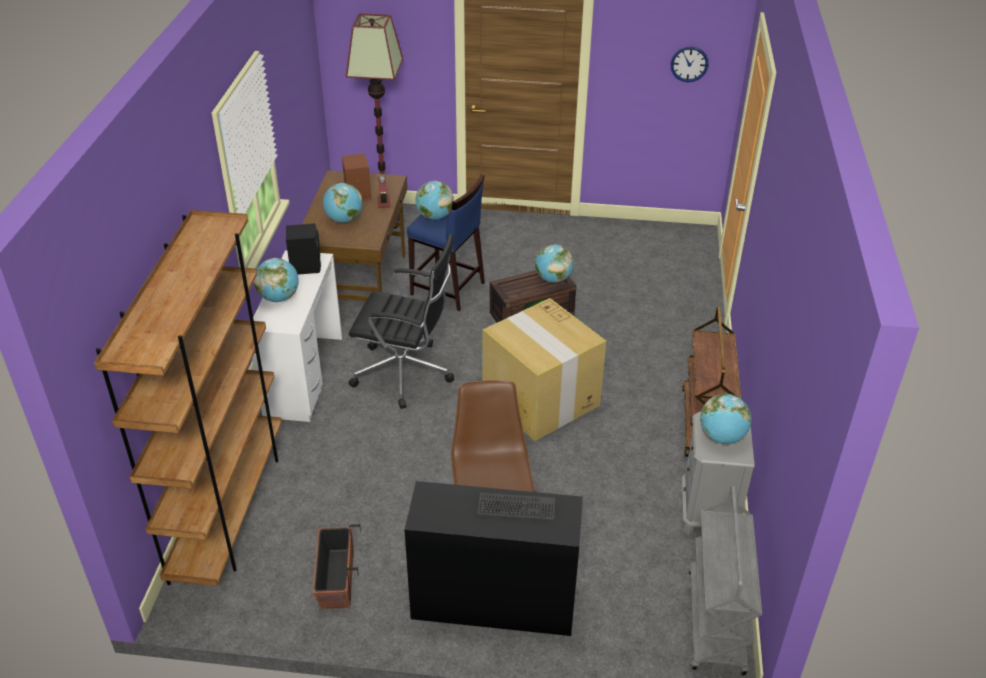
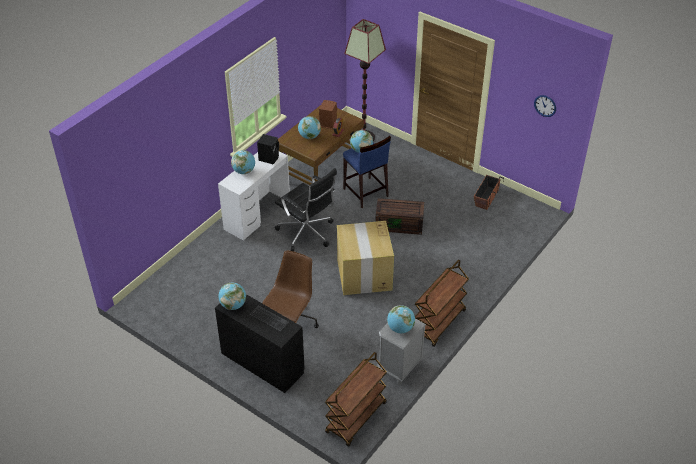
camera: 30 degrees right, 5 degrees up
(229, 509) = (179, 269): brown bookcase -> none
(336, 578) = (203, 321): planter -> planter (486, 198)
(553, 279) = (413, 209): globe -> globe (233, 305)
(716, 622) = (356, 418): grey cart -> brown cart

